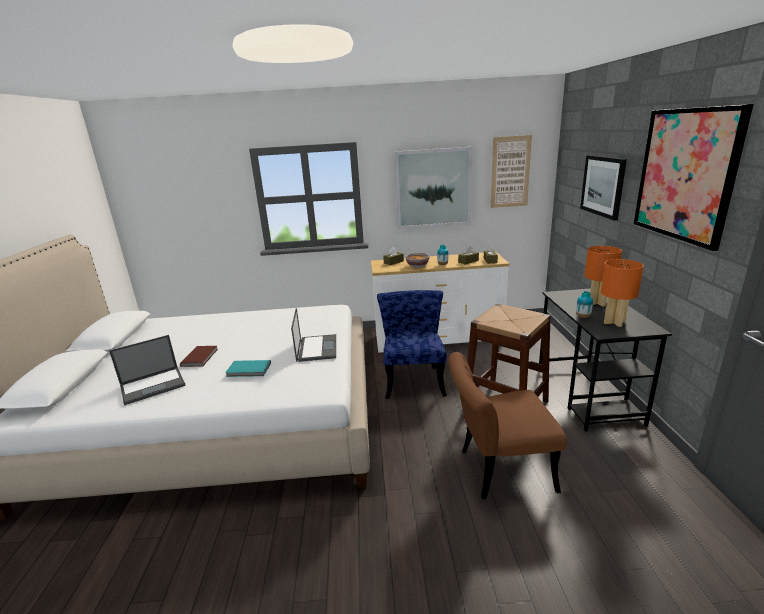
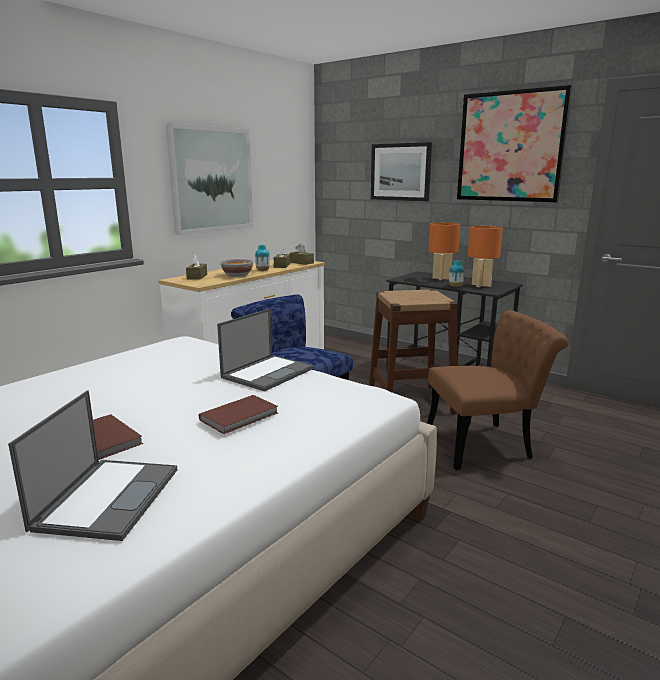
camera: 50 degrees left, 5 degrees down
(249, 370) = (241, 416): turquoise book -> brown book
(316, 348) = (268, 372): laptop -> laptop turned 90 degrees clockwise
(497, 469) = (486, 444): brown chair -> brown chair turned 135 degrees counterclockwise
(510, 172) = (281, 165): picture -> none

